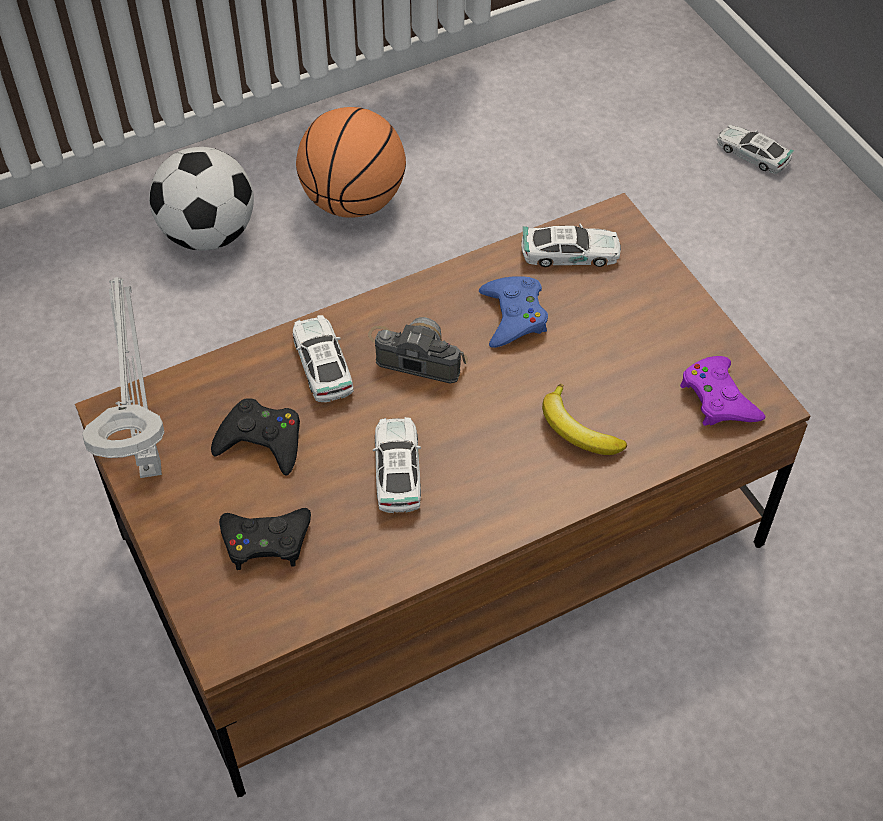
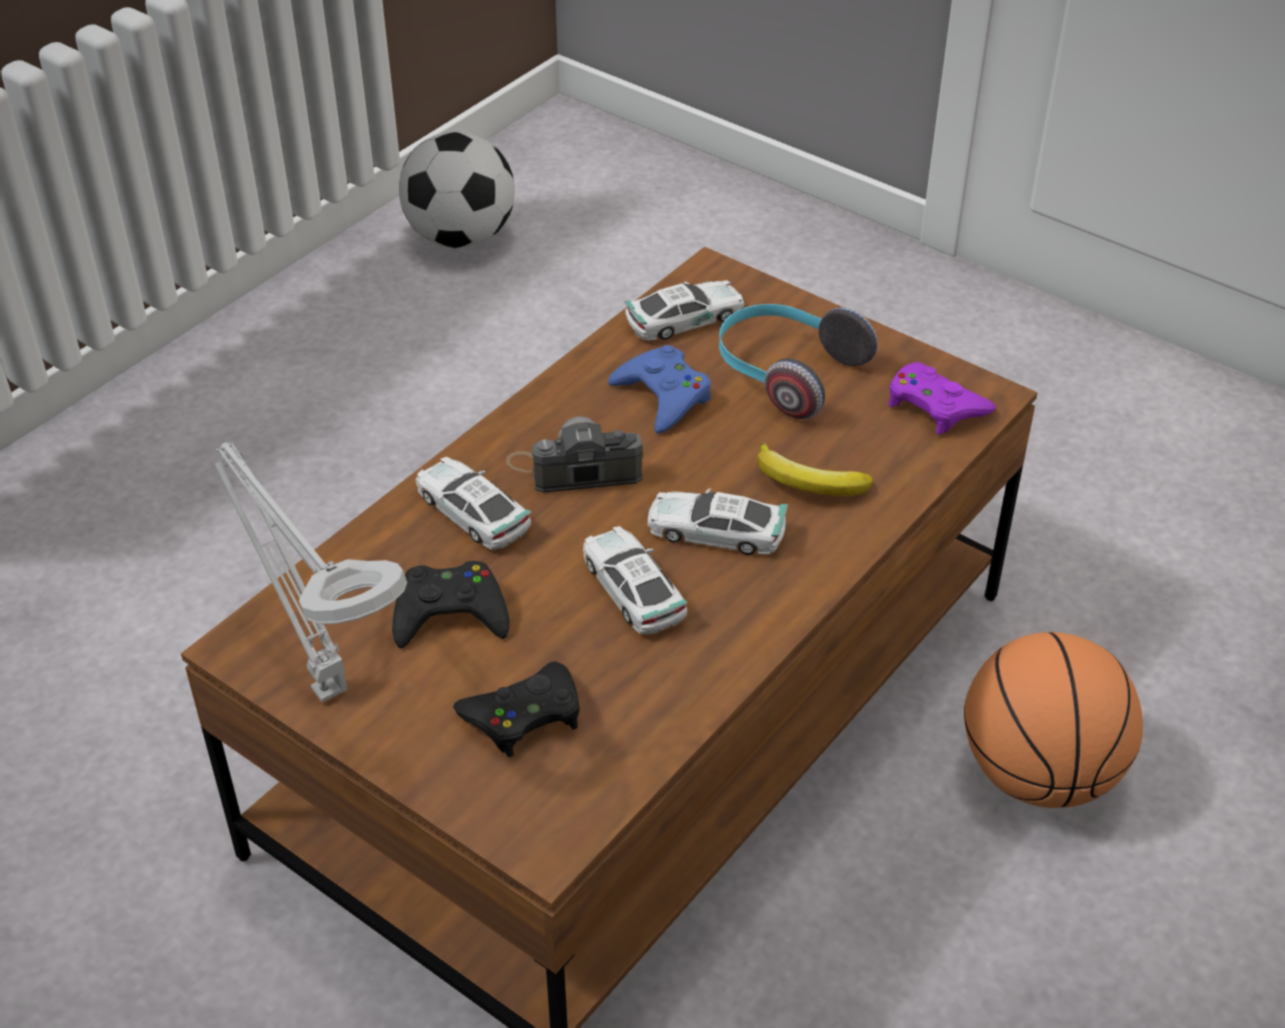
camera: 25 degrees left, 10 degrees down
(208, 234) = (161, 487): football -> football (461, 237)
(353, 201) = (326, 400): basketball -> basketball (1039, 774)
(618, 328) = (786, 373): none -> headphones
(752, 154) = (750, 228): toy car -> toy car (715, 531)

